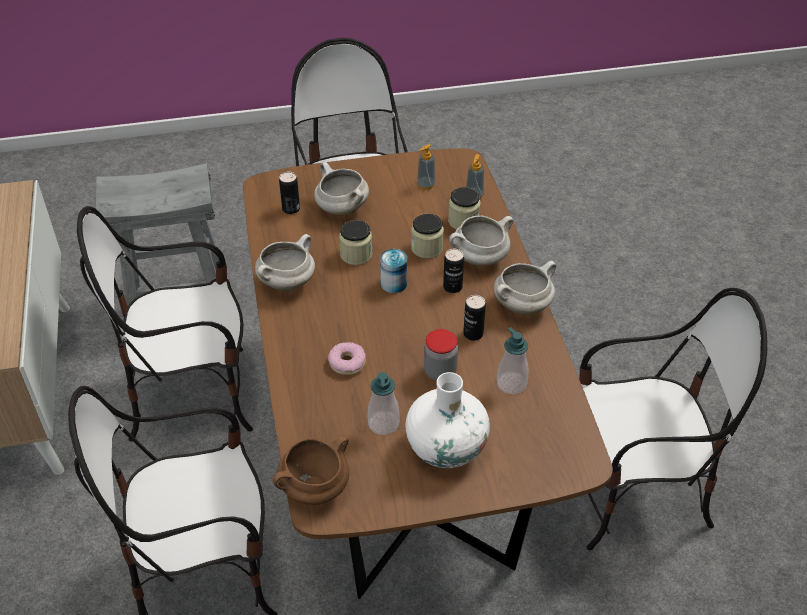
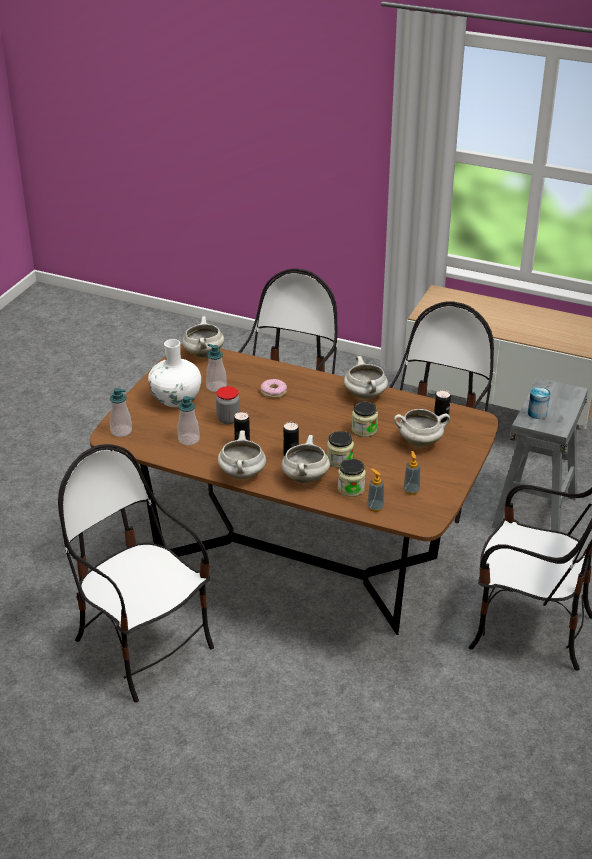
camera: 125 degrees right, 10 degrees down
(314, 488) = (203, 353): brown cooking pot -> white cooking pot
(393, 284) = (320, 433): can -> can (537, 413)
(560, 458) = (121, 431): none -> soap dispenser
(633, 493) = (143, 647): chair -> chair turned 105 degrees clockwise

